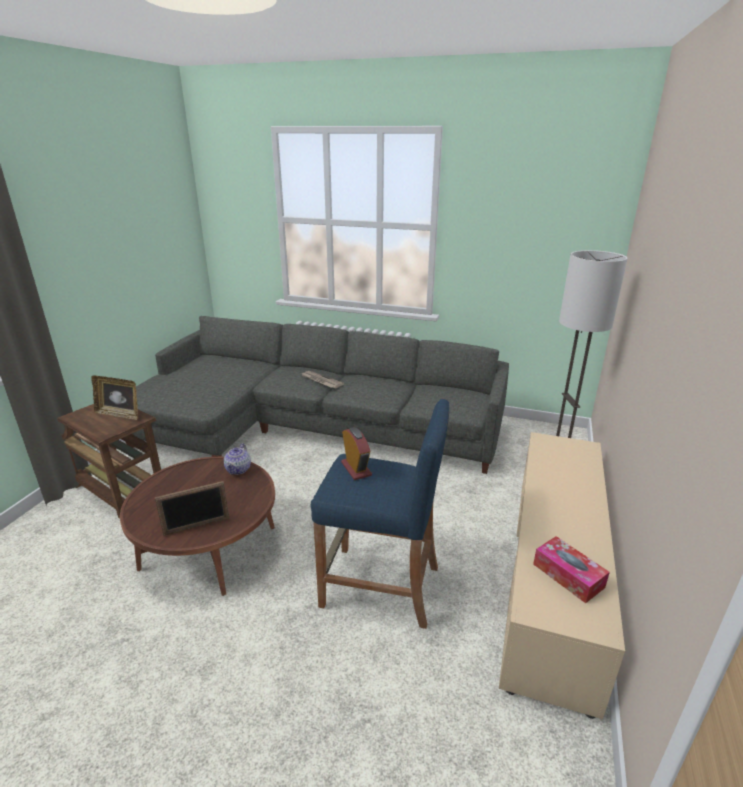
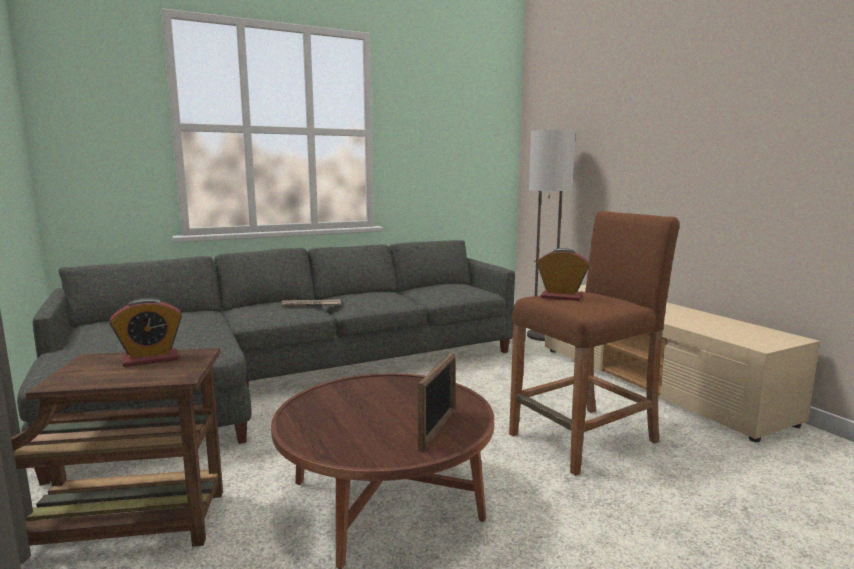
camera: 45 degrees left, 15 degrees down
(120, 414) = (151, 359): picture frame -> alarm clock
(238, 469) = (371, 382): teapot -> none
(380, 586) = (584, 438): blue stool -> brown stool
(568, 575) = (731, 329): tissue box -> none

